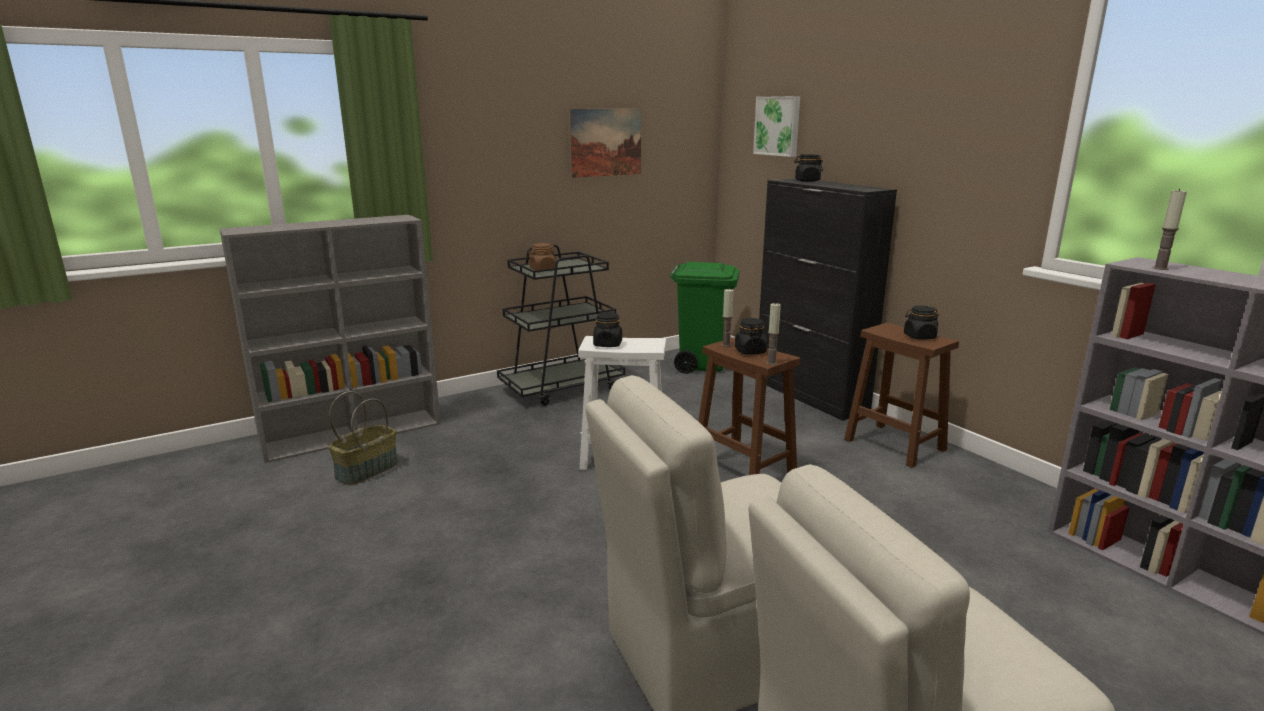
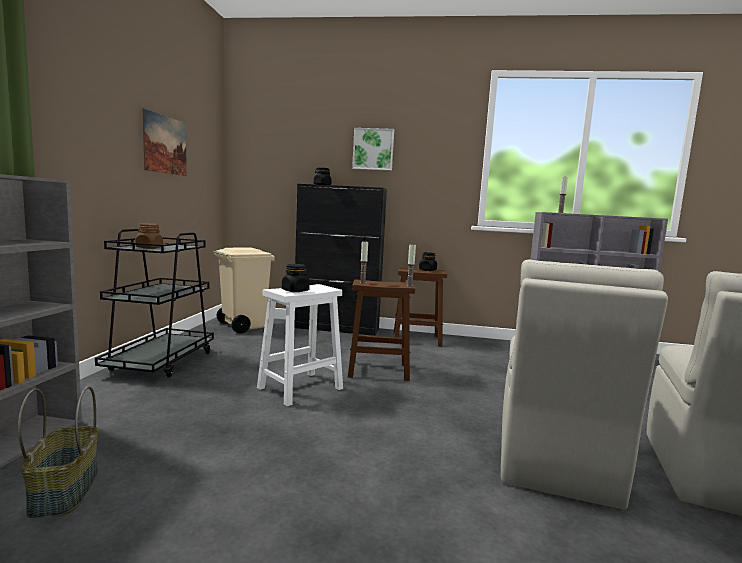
camera: 50 degrees left, 10 degrees down
(702, 364) = (242, 326): green trash can -> beige trash can
(750, 351) = (382, 283): black jar -> none
(778, 126) = (283, 151): picture -> picture (373, 149)

